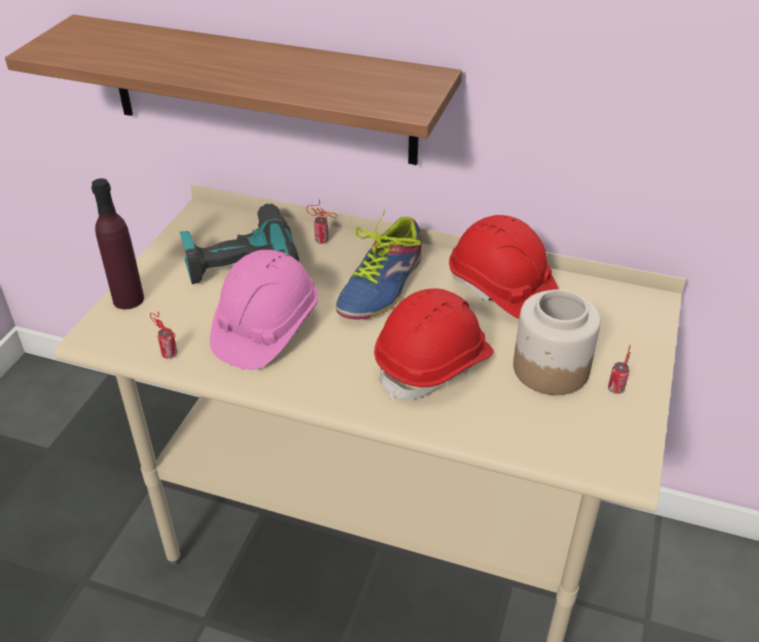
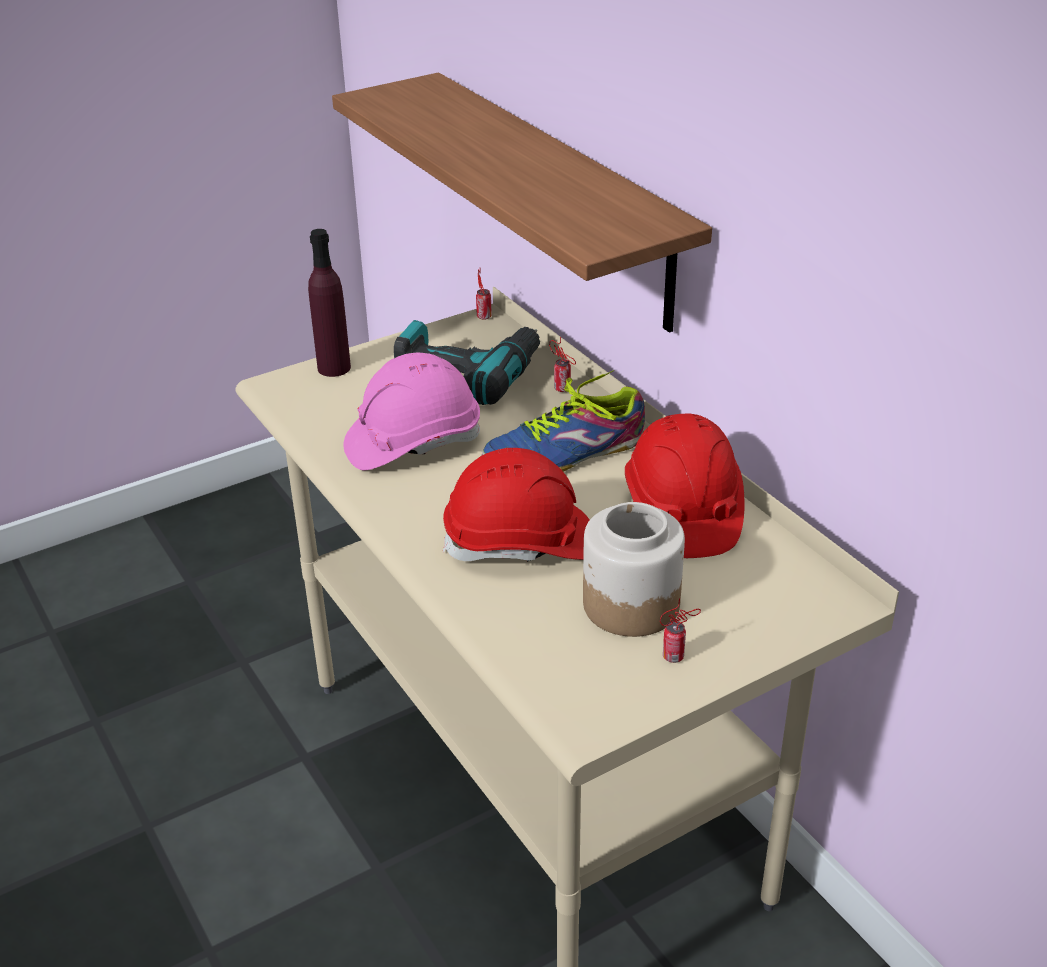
camera: 40 degrees right, 5 degrees down
(171, 355) = (312, 428): can -> can (484, 318)

